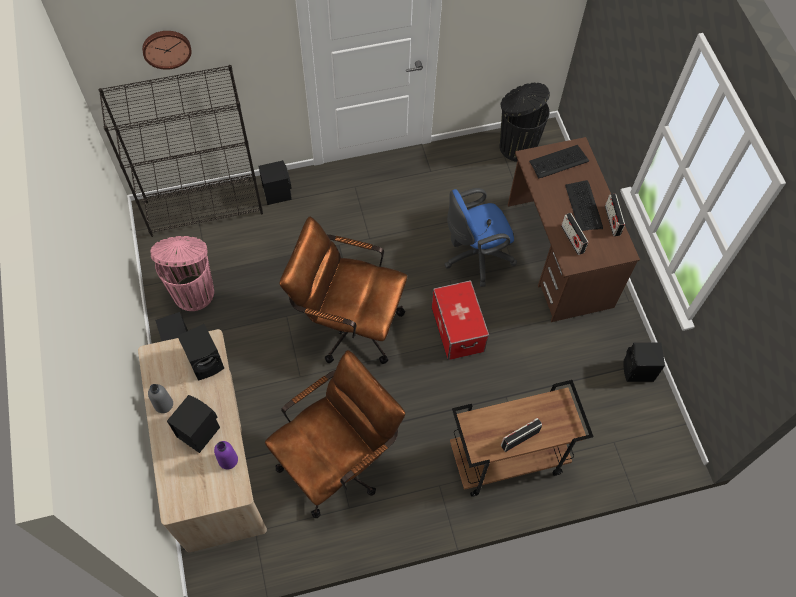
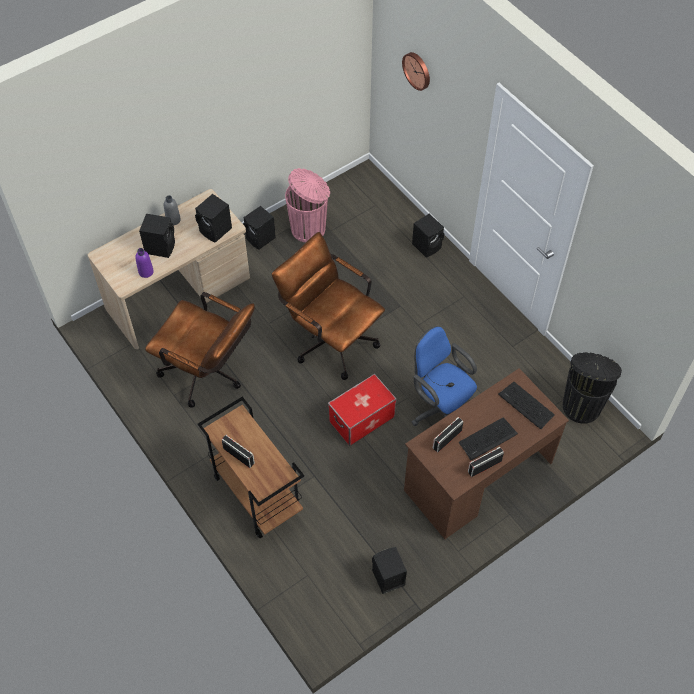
camera: 70 degrees right, 5 degrees down
(204, 207) = (387, 205): black bookcase -> none
(348, 323) = (330, 339): brown office chair -> brown office chair turned 45 degrees counterclockwise

